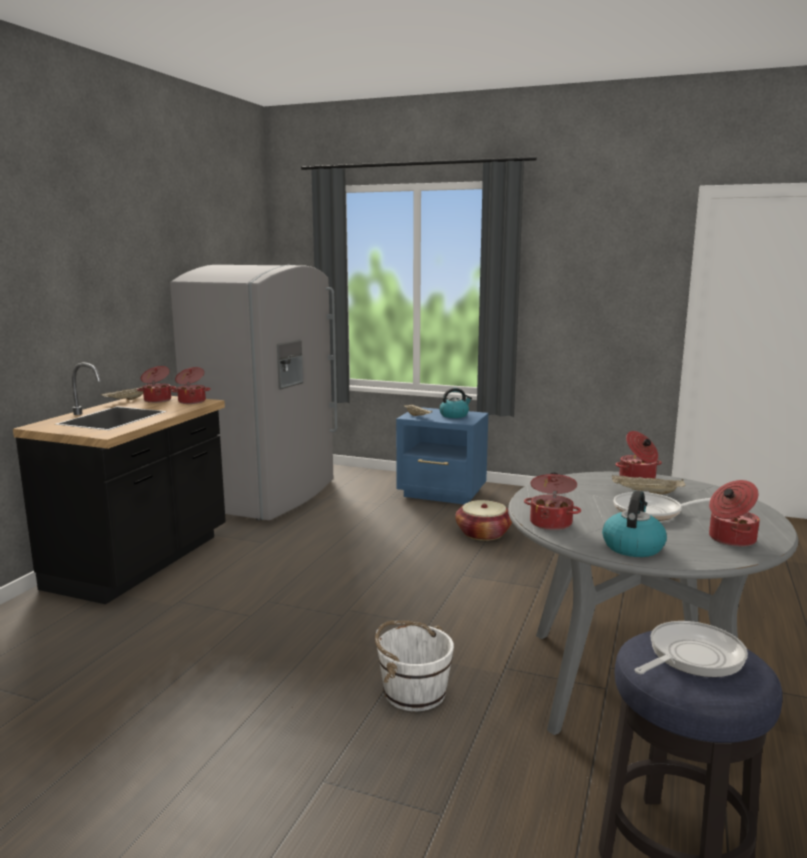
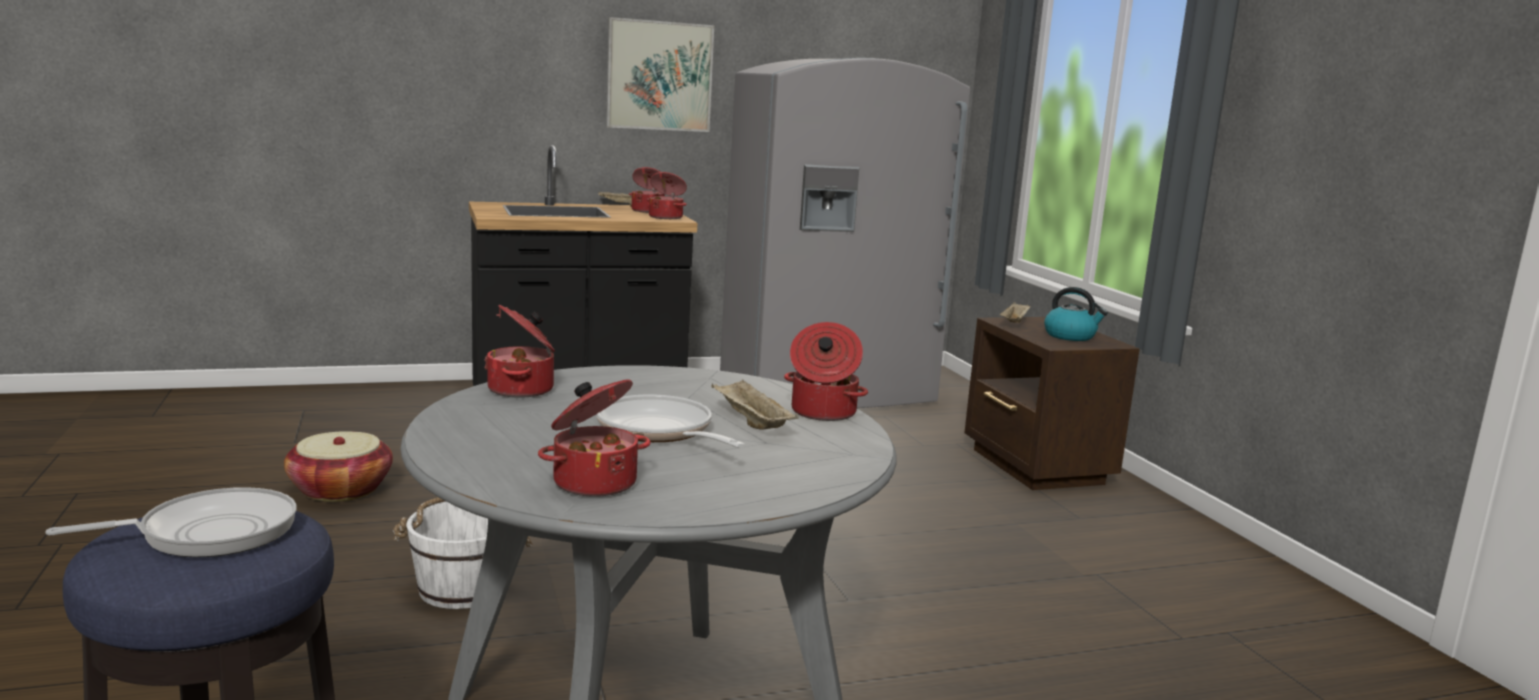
camera: 50 degrees right, 0 degrees up
(122, 291) = (659, 76): none -> picture
(442, 493) = (1036, 467): blue nightstand -> brown nightstand
(483, 533) = (955, 523): basket -> basket (340, 490)
(632, 546) = (479, 432): kettle -> none
(691, 656) = (209, 533): frying pan -> frying pan turned 45 degrees counterclockwise

